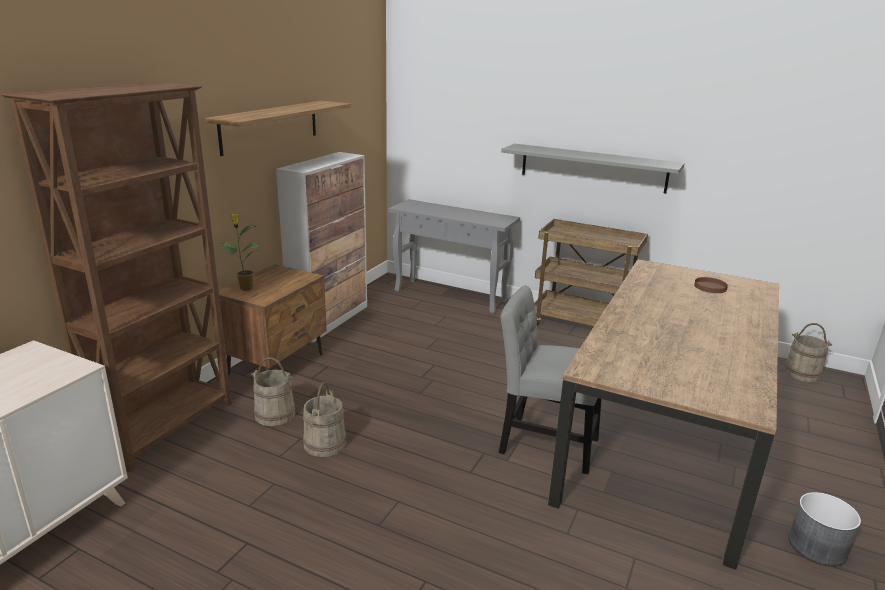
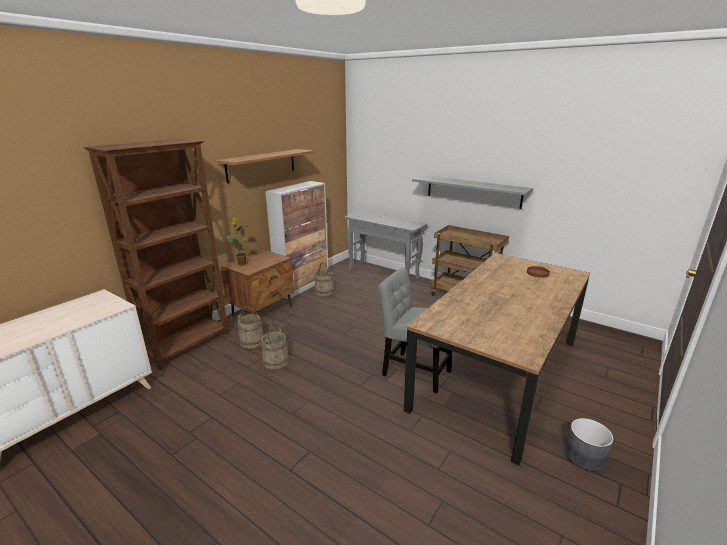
camera: 10 degrees right, 0 degrees up
(802, 373) = (614, 336): beige bucket -> beige bucket (324, 292)

